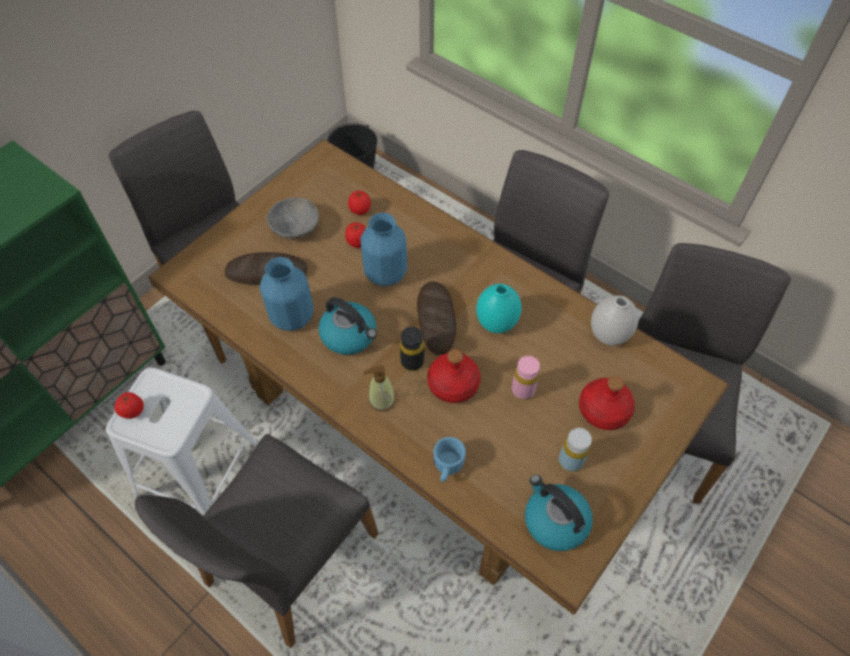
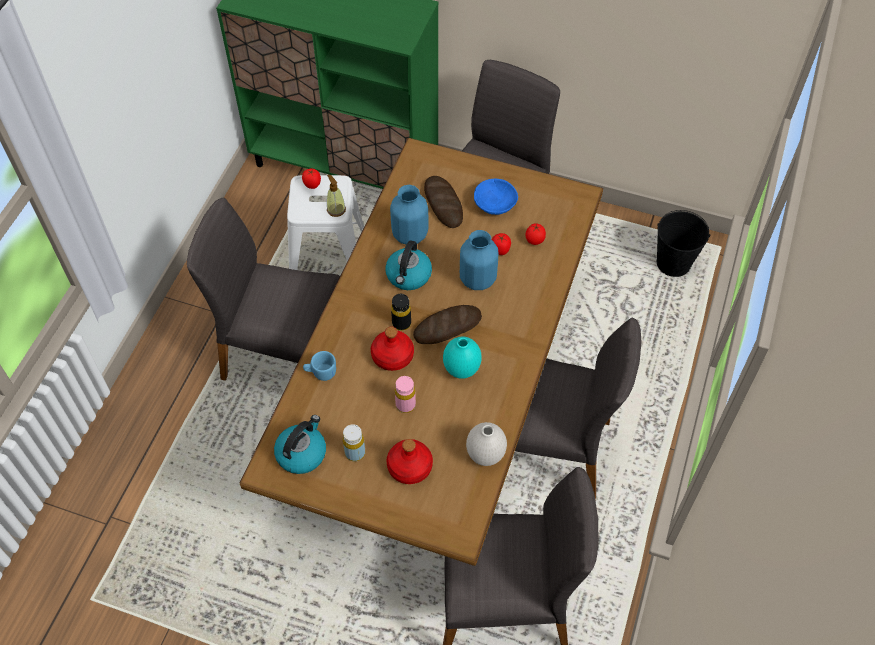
camera: 70 degrees right, 0 degrees up
(296, 229) = (494, 206): grey bowl -> blue bowl
(381, 400) = (360, 314): soap dispenser -> soap dispenser (336, 209)

